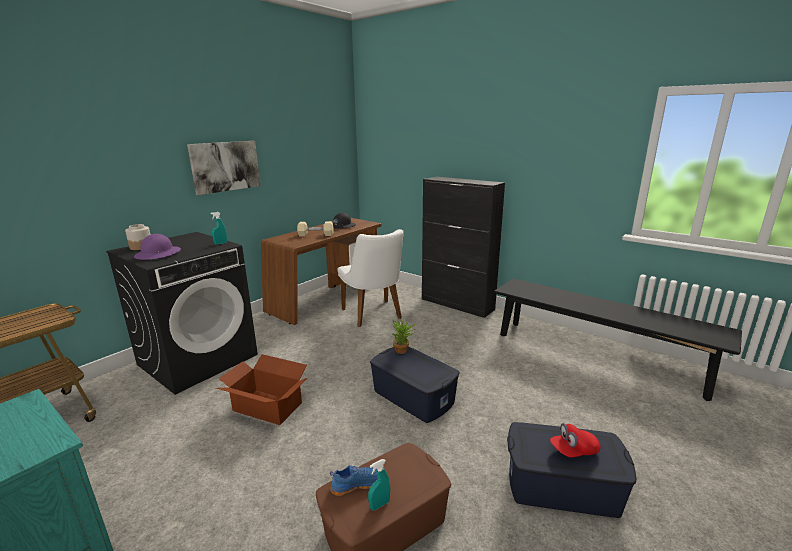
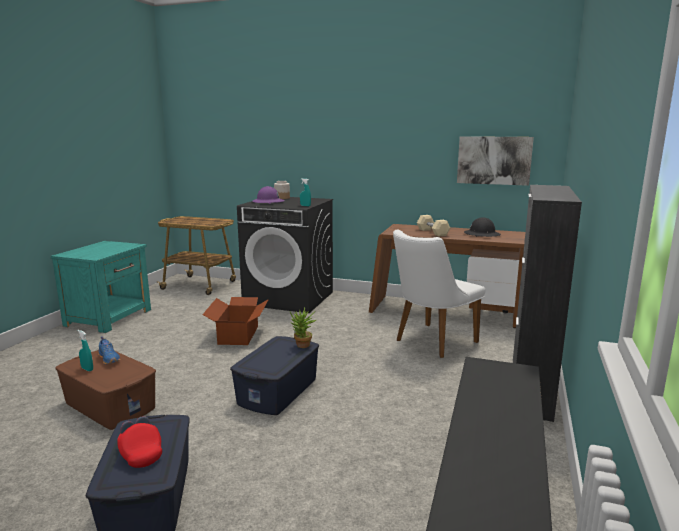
camera: 70 degrees right, 5 degrees down
(225, 166) = (371, 146): picture -> picture (494, 160)

